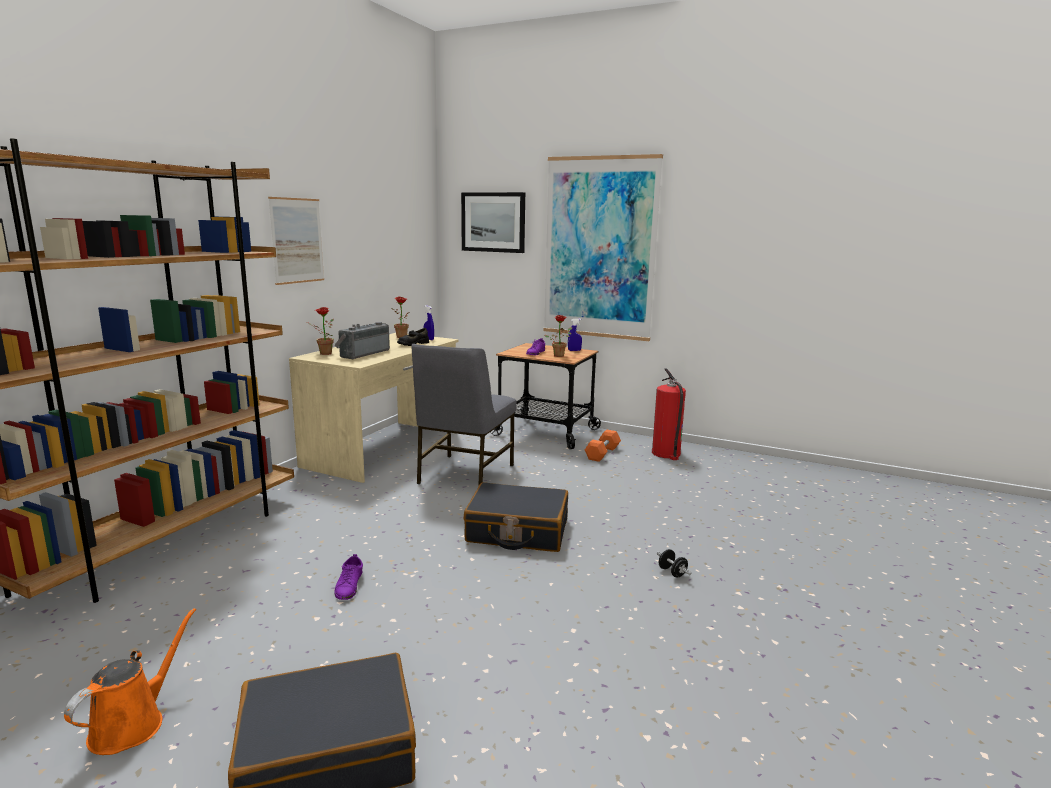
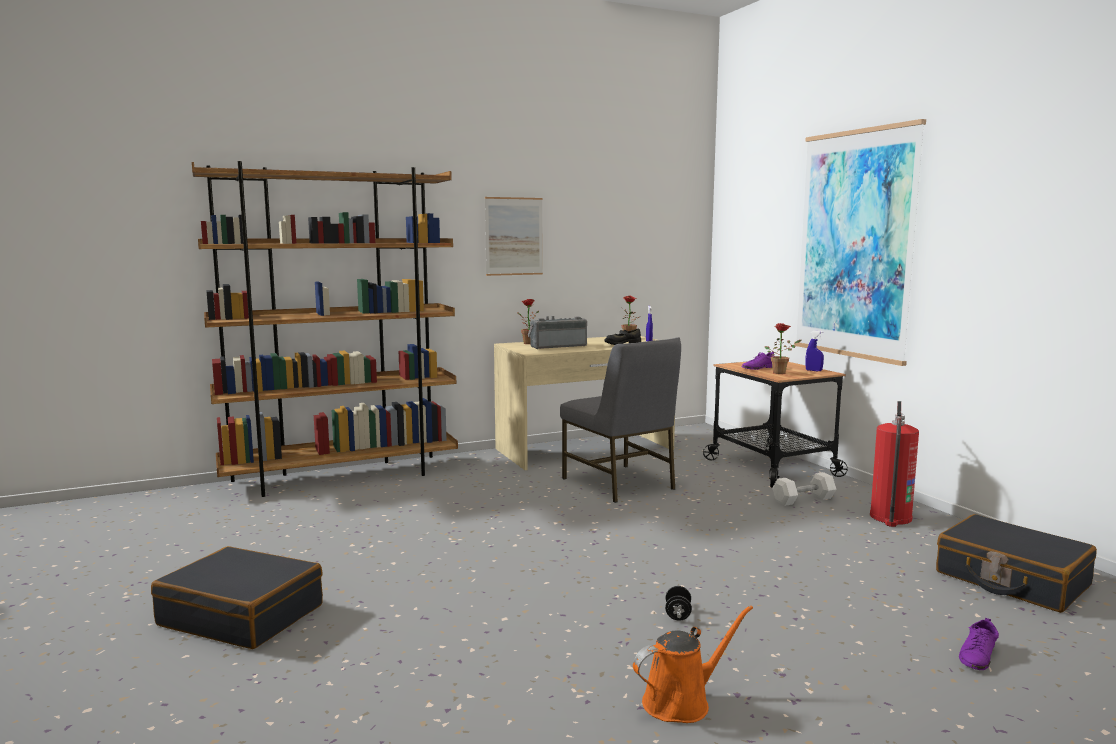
camera: 40 degrees right, 5 degrees down
(133, 724) = (189, 561): orange watering can -> orange watering can (681, 701)
(349, 586) = (401, 533): purple shoe -> purple shoe (978, 655)
(464, 474) = (620, 484): grey chair -> grey chair turned 90 degrees counterclockwise
(493, 222) = (756, 217): picture -> none
(517, 531) = (588, 538): black suitcase -> black suitcase (1011, 579)
(602, 453) = (803, 499): orange dumbbell -> white dumbbell

